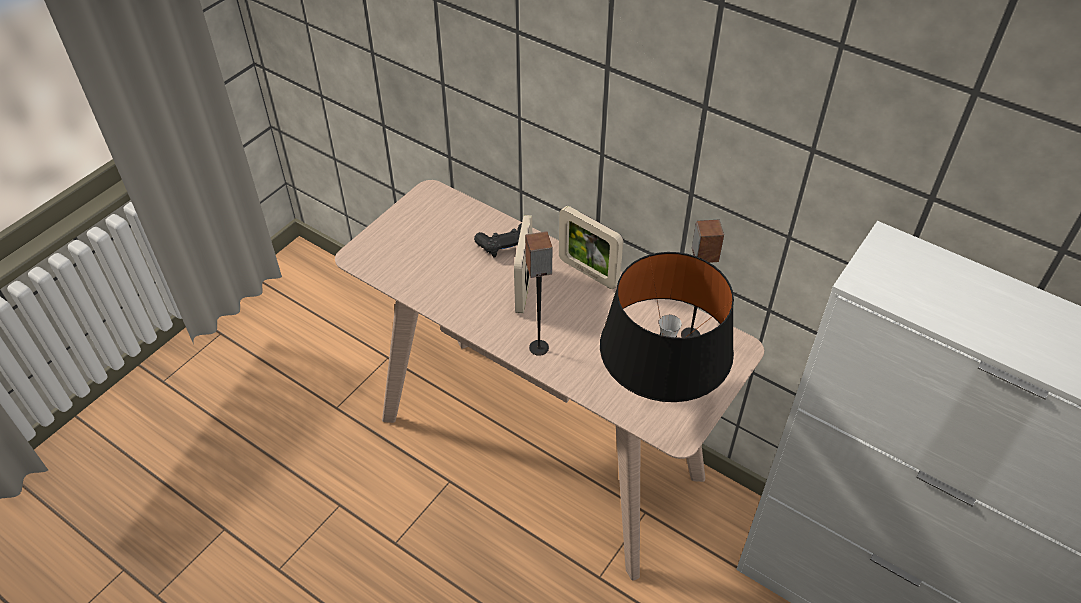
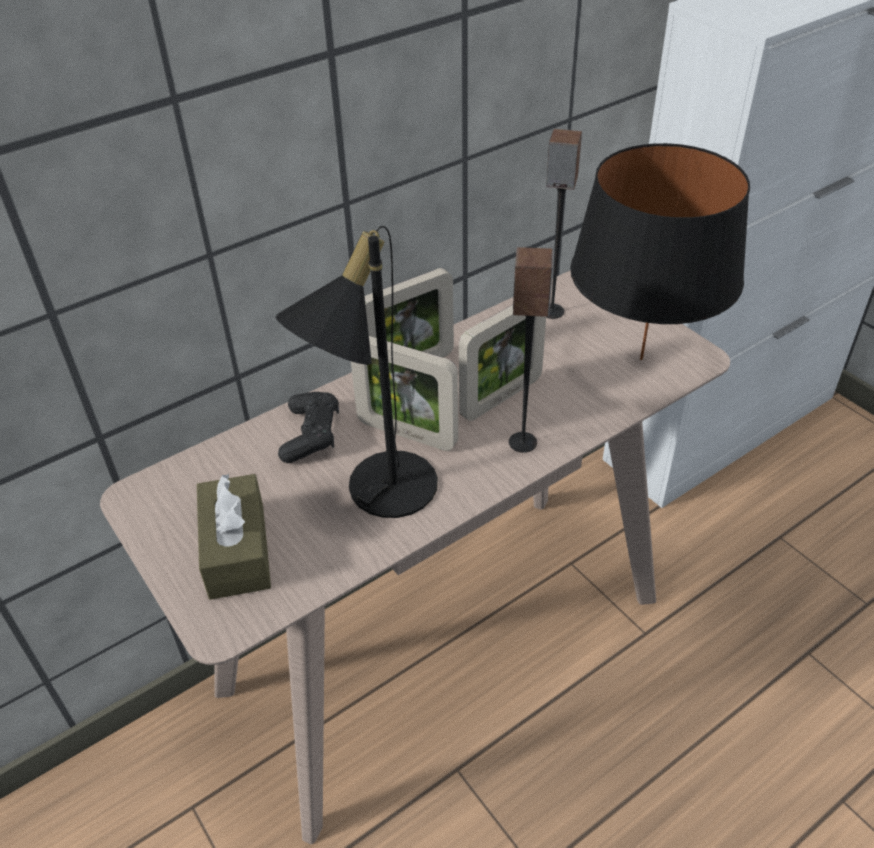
camera: 70 degrees left, 5 degrees down
(406, 245) = (237, 550): none -> brown tissue box
(470, 288) = (375, 490): none -> black table lamp
(578, 327) = (501, 397): none -> picture frame

